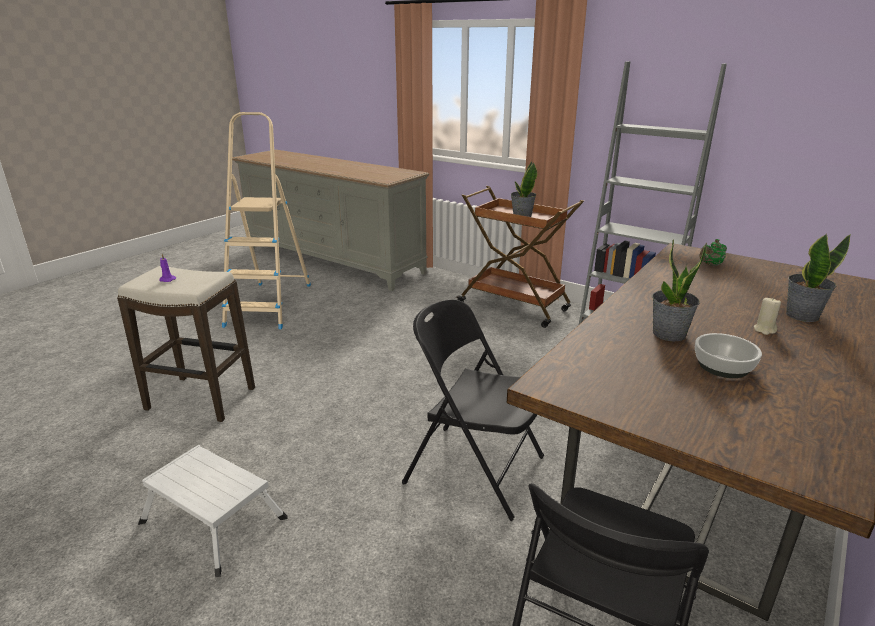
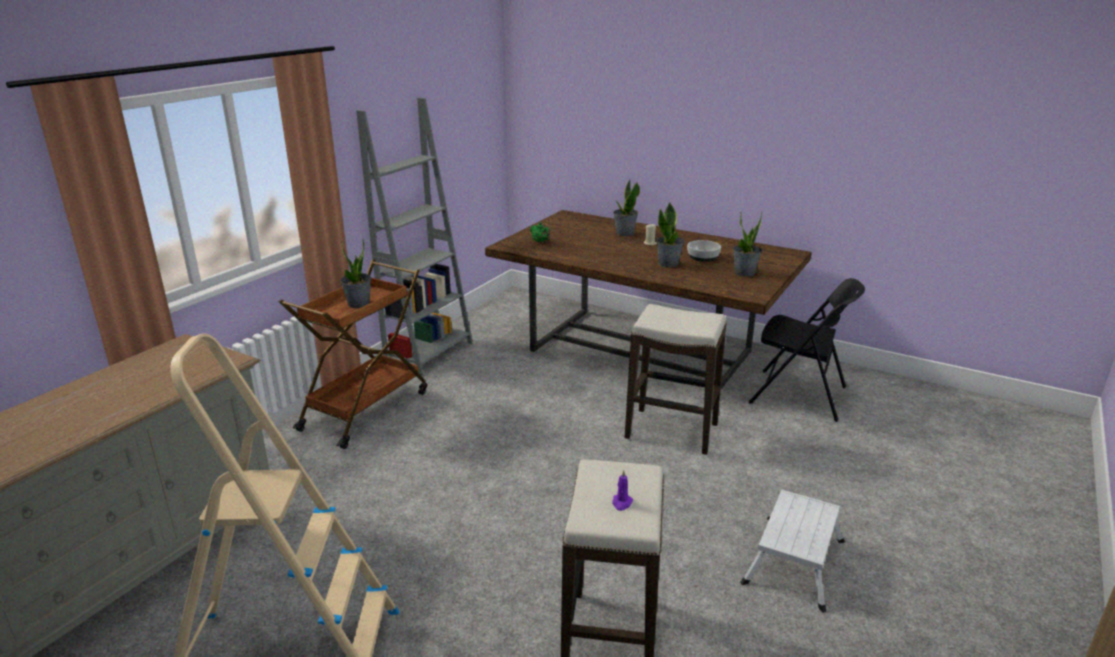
camera: 95 degrees left, 0 degrees up
(475, 469) = (671, 431): black chair -> stool
(656, 394) = (744, 273): none -> potted plant

